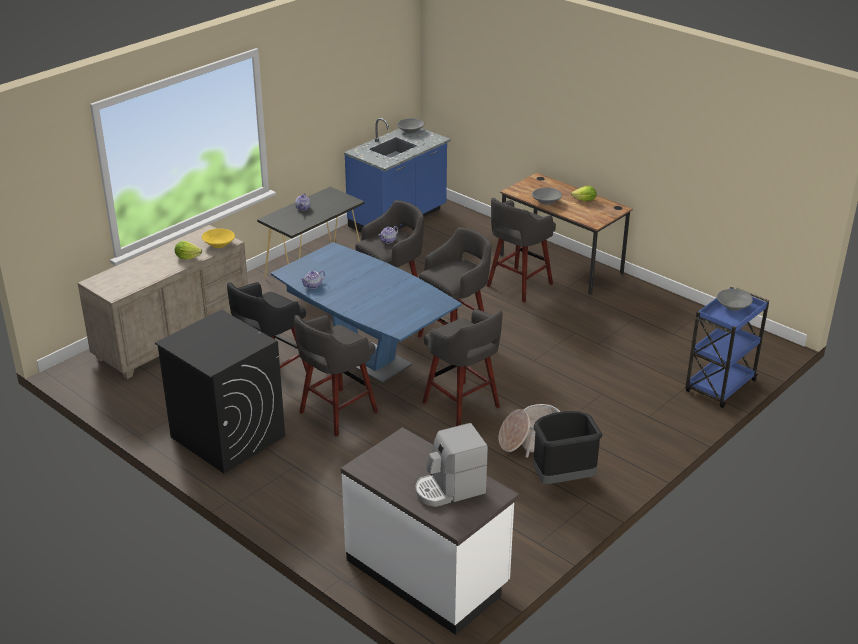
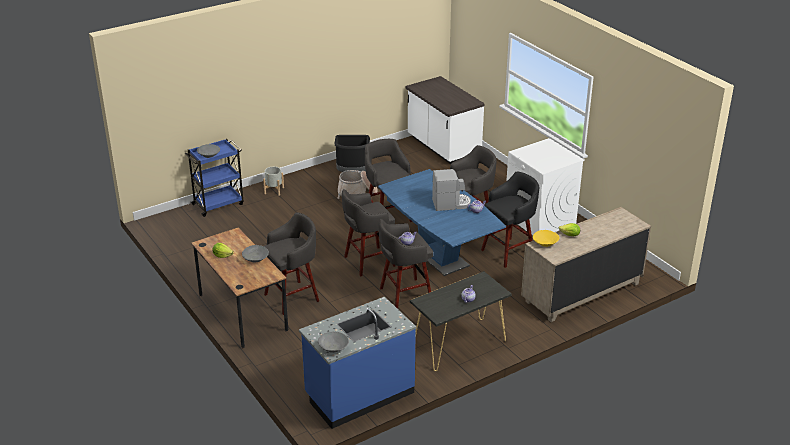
camera: 165 degrees left, 0 degrees up
(227, 436) = (540, 219): black washing machine -> white washing machine
(449, 489) = (436, 90): coffee machine -> coffee machine (451, 204)
(661, 423) = (274, 190): none -> grey planter

